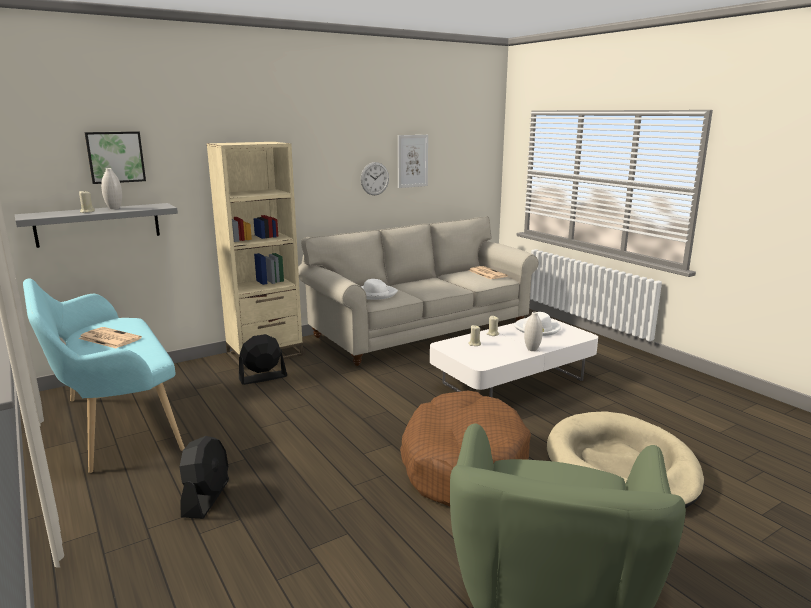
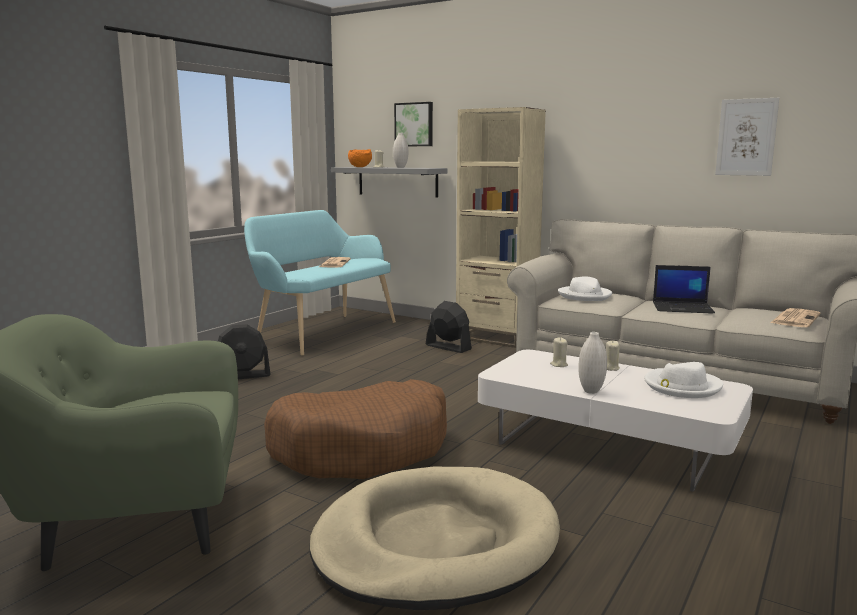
camera: 65 degrees right, 5 degrees down
(59, 214) = (361, 167): none -> orange bowl
(374, 178) = (678, 159): wall clock -> none
(430, 284) = (683, 308): none -> laptop

